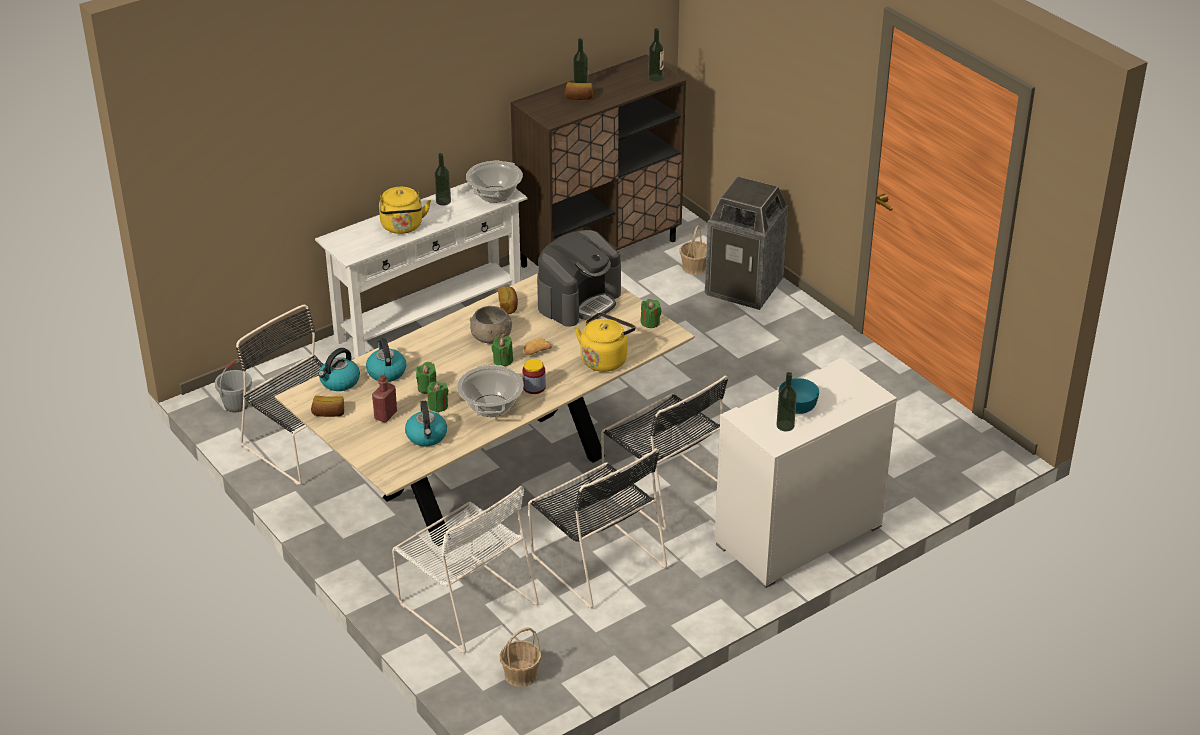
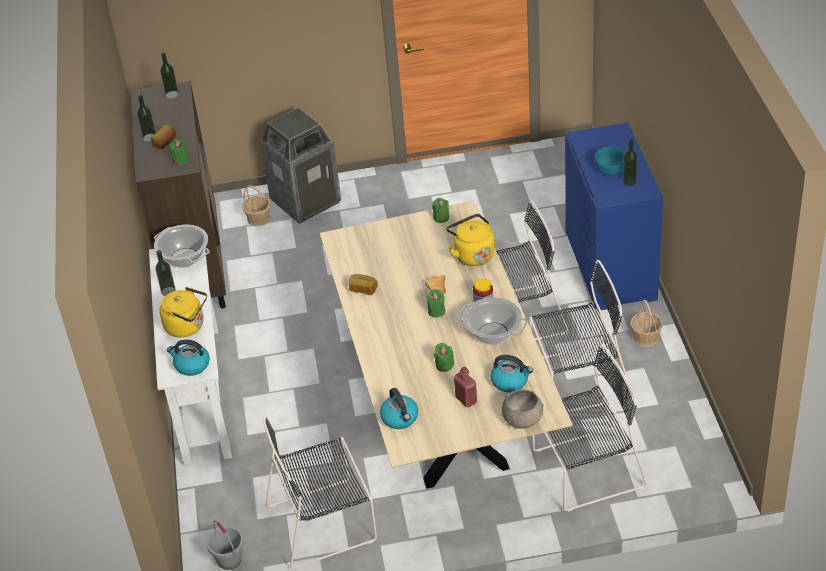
camera: 60 degrees left, 5 degrees up
(328, 413) = (441, 435): bread -> none
(386, 372) = (405, 385): kettle -> kettle (191, 365)
(438, 406) = (473, 365): green candle -> green candle (181, 160)
(465, 601) = (585, 470): white chair -> black chair
(491, 338) = (400, 310): grey bowl -> grey bowl (523, 419)
(520, 674) = (684, 459): basket -> basket (645, 338)
(579, 300) = (384, 247): coffee machine -> none
(799, 536) = (611, 266): white dresser -> blue dresser

